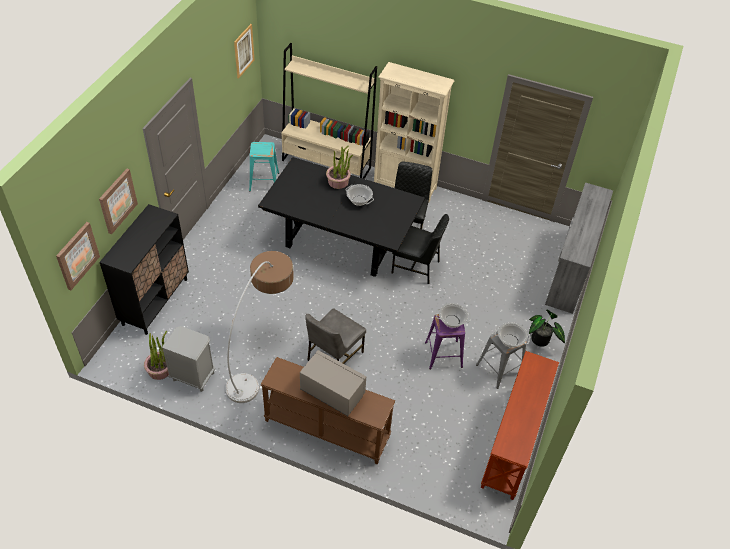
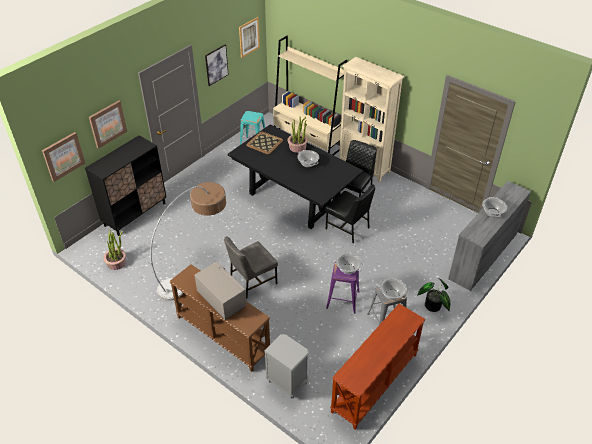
camera: 20 degrees right, 5 degrees down
(193, 376) = (138, 273): grey nightstand -> grey nightstand (287, 382)
(215, 94) = (216, 65): none -> picture
(297, 183) = (265, 143): none -> tray
(584, 224) = (492, 212): none -> cooking pot

